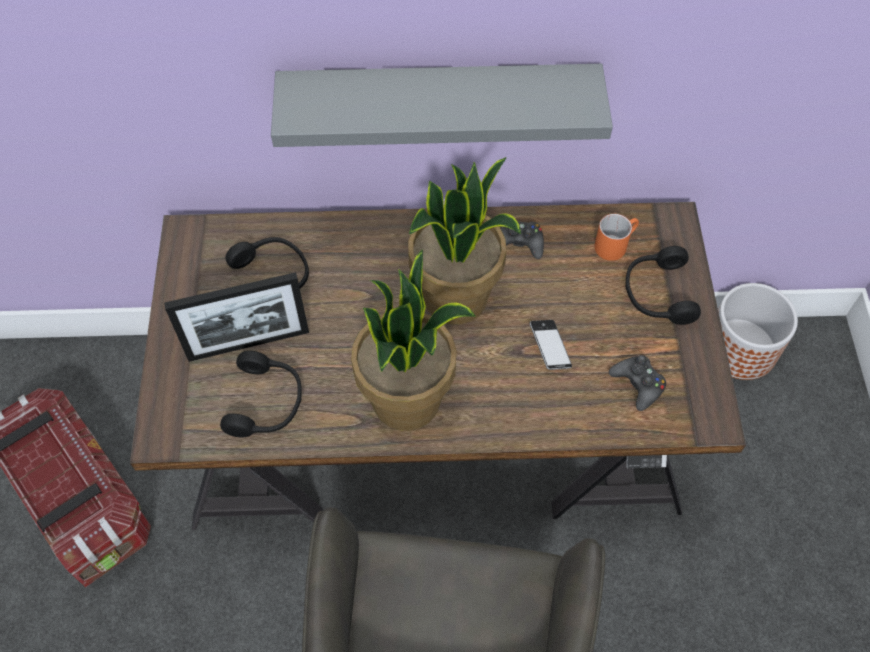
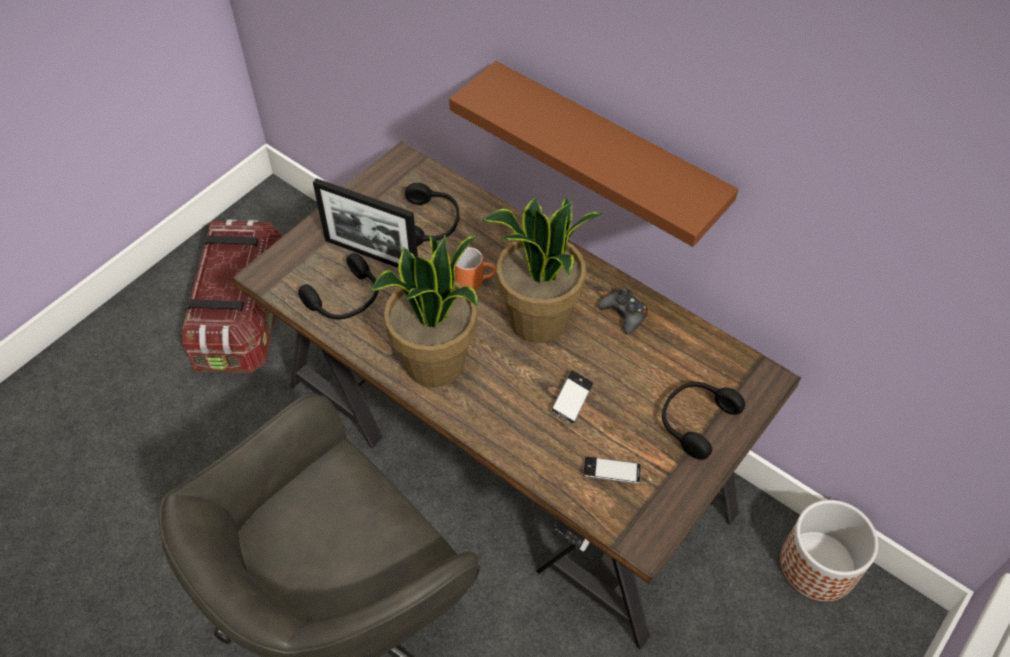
camera: 40 degrees right, 5 degrees down
(439, 101) = (607, 153): grey shelf -> brown shelf
(614, 244) = (699, 363): orange mug -> orange mug (475, 279)
(638, 384) = (611, 472): black game controller -> phone

